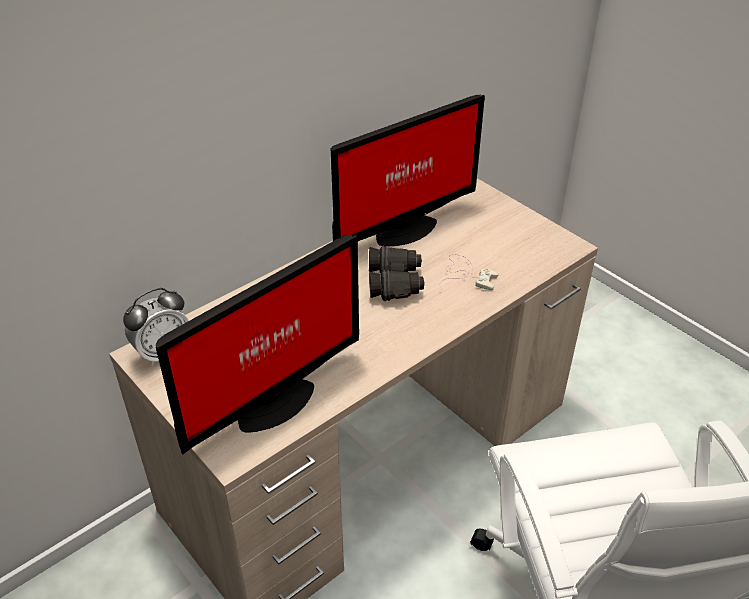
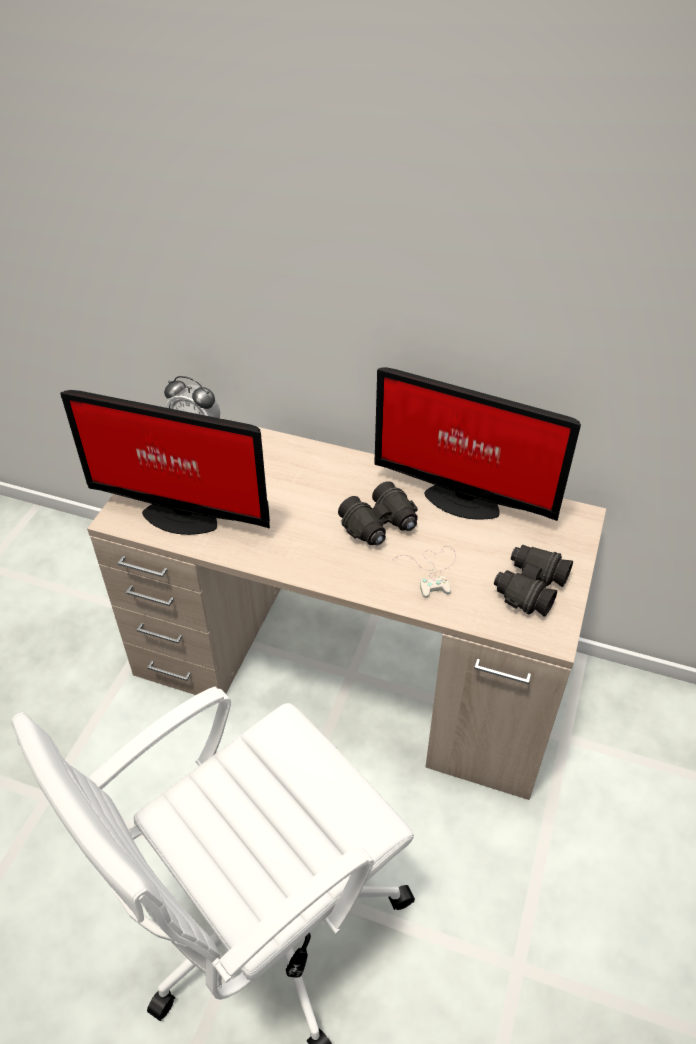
camera: 60 degrees right, 5 degrees up
(517, 236) = (529, 587): none -> black binoculars

